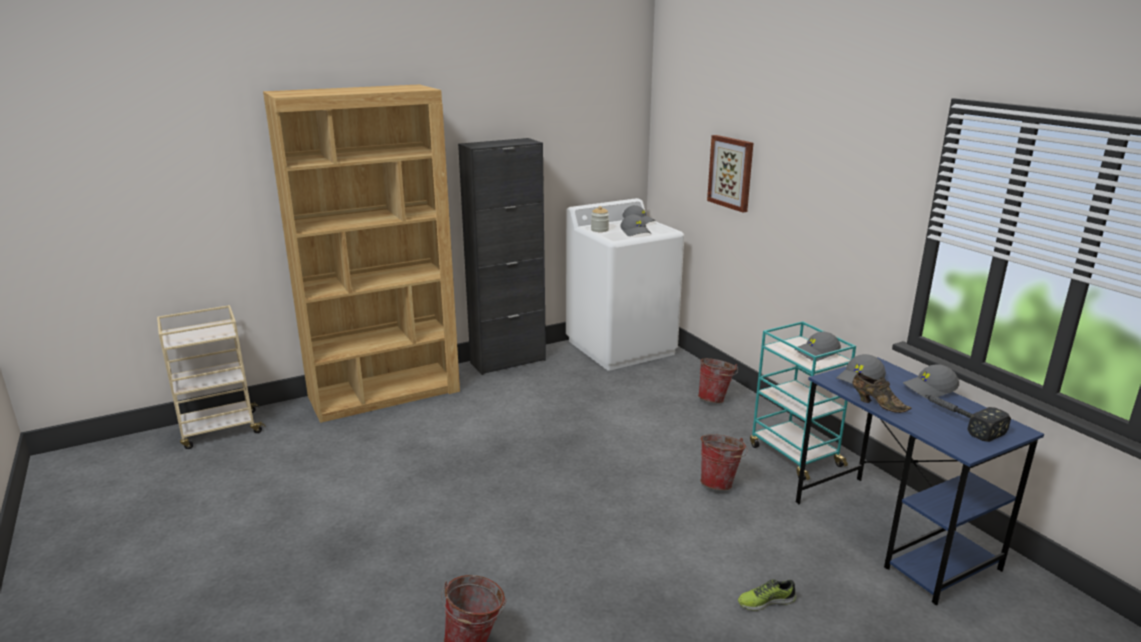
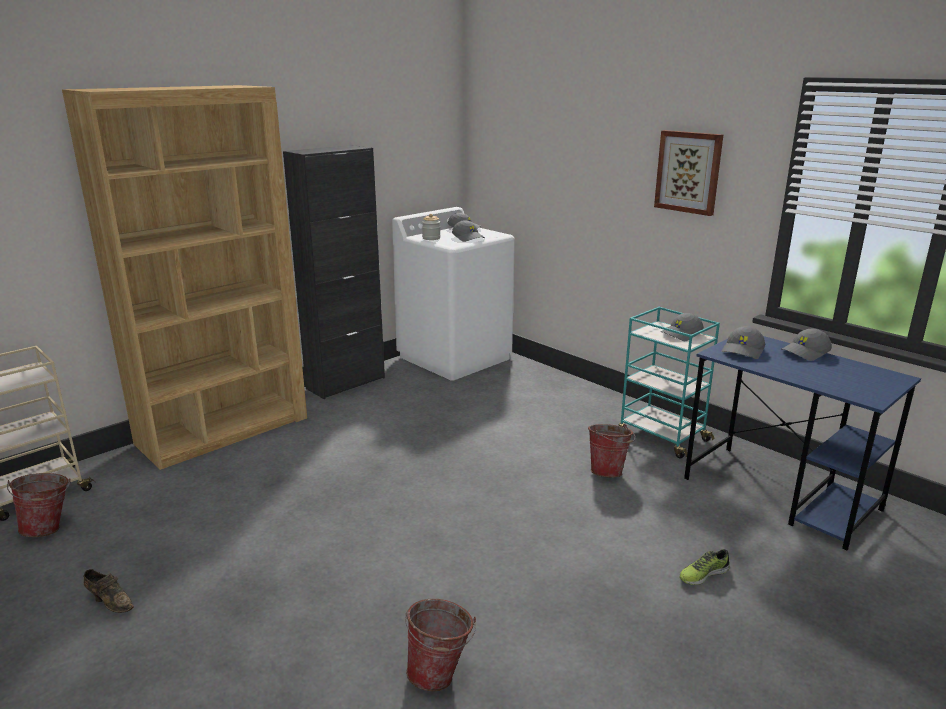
camera: 15 degrees left, 0 degrees up
(715, 399) = (567, 395): bucket -> bucket (50, 528)
(731, 172) = (563, 171): picture -> picture (688, 172)
(877, 404) = (771, 370): brown shoe -> brown shoe (110, 602)
(958, 421) = (848, 376): hammer -> none

